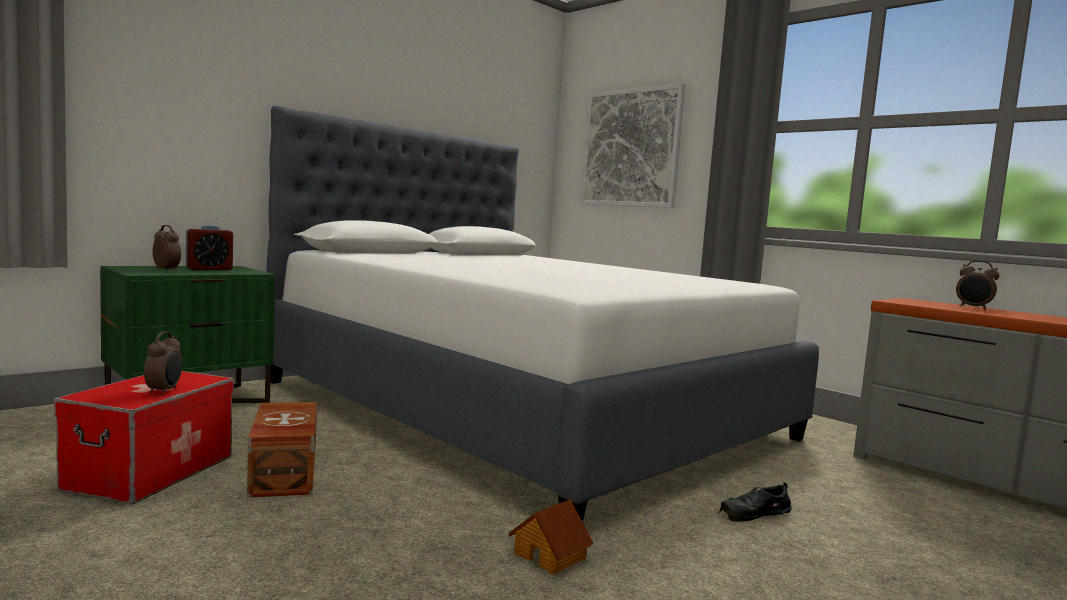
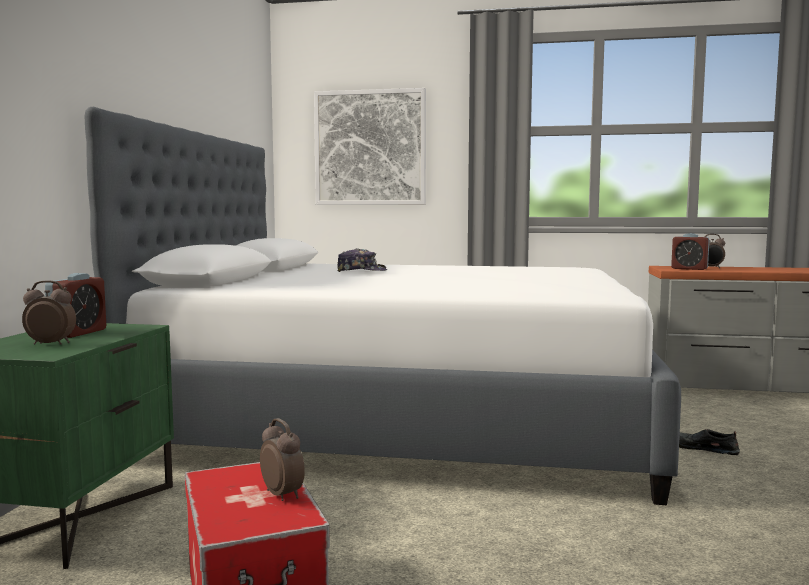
camera: 35 degrees left, 0 degrees up
(282, 473) = (376, 549): brown storage box -> none
(520, 261) = (361, 271): none -> cap
(550, 555) = (691, 524): toy house -> none
(753, 513) = (702, 448): black shoe -> black shoe turned 90 degrees clockwise
(928, 304) = (689, 269): none -> alarm clock

